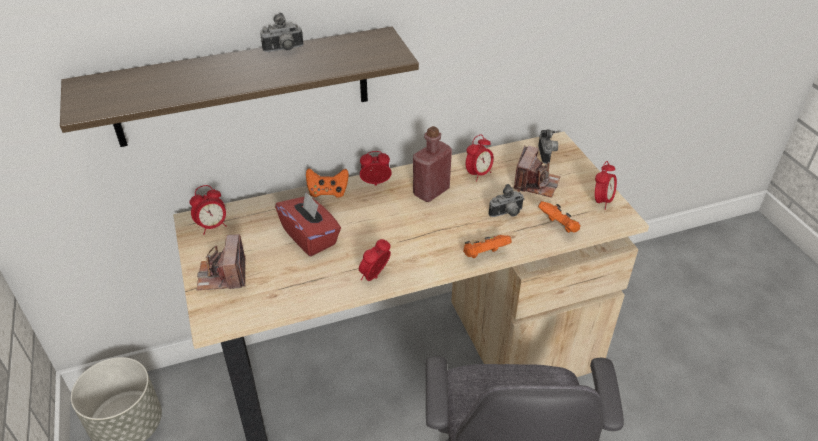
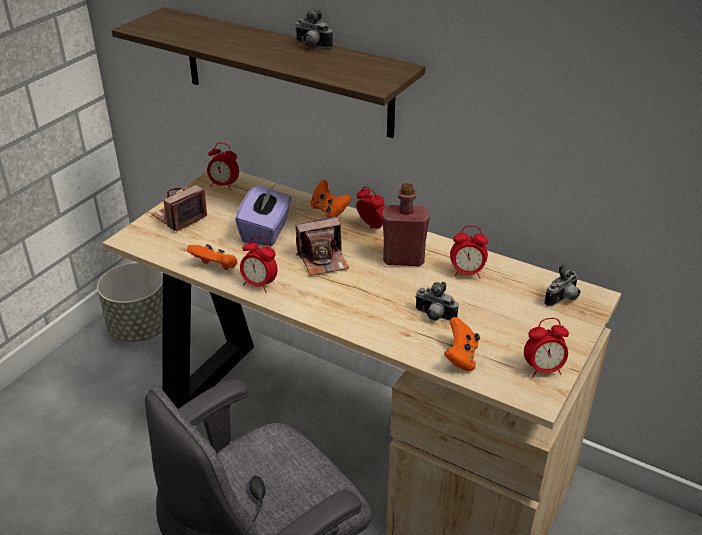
camera: 50 degrees right, 5 degrees down
(310, 237) = (266, 231): red tissue box -> purple tissue box
(375, 277) = (259, 284): alarm clock -> alarm clock turned 150 degrees counterclockwise
(484, 255) = (358, 329): orange game controller -> orange game controller (215, 267)
(535, 183) = (505, 313): camera -> camera (323, 260)

